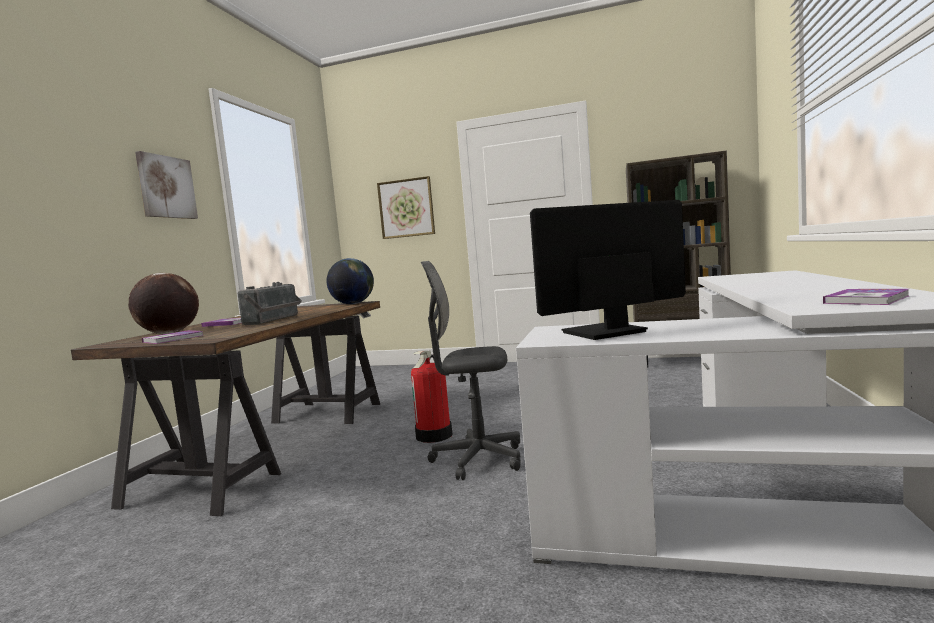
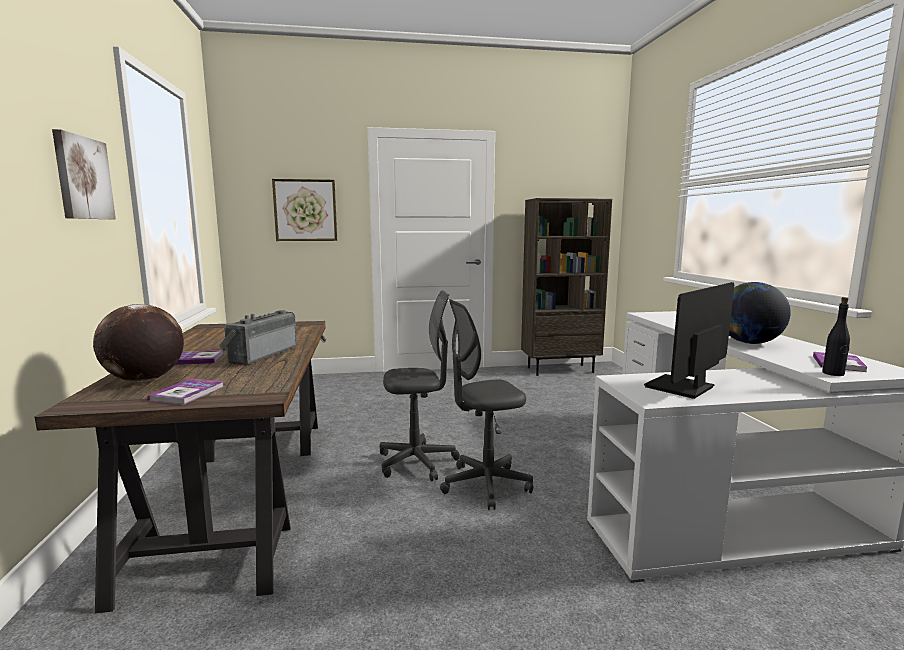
camera: 25 degrees left, 5 degrees up
(275, 320) = (260, 355): radio -> radio turned 150 degrees counterclockwise
(353, 304) = (302, 325): globe -> globe (748, 343)
(434, 436) = (417, 462): fire extinguisher -> grey office chair
(822, 308) = (833, 373): none -> black bottle

